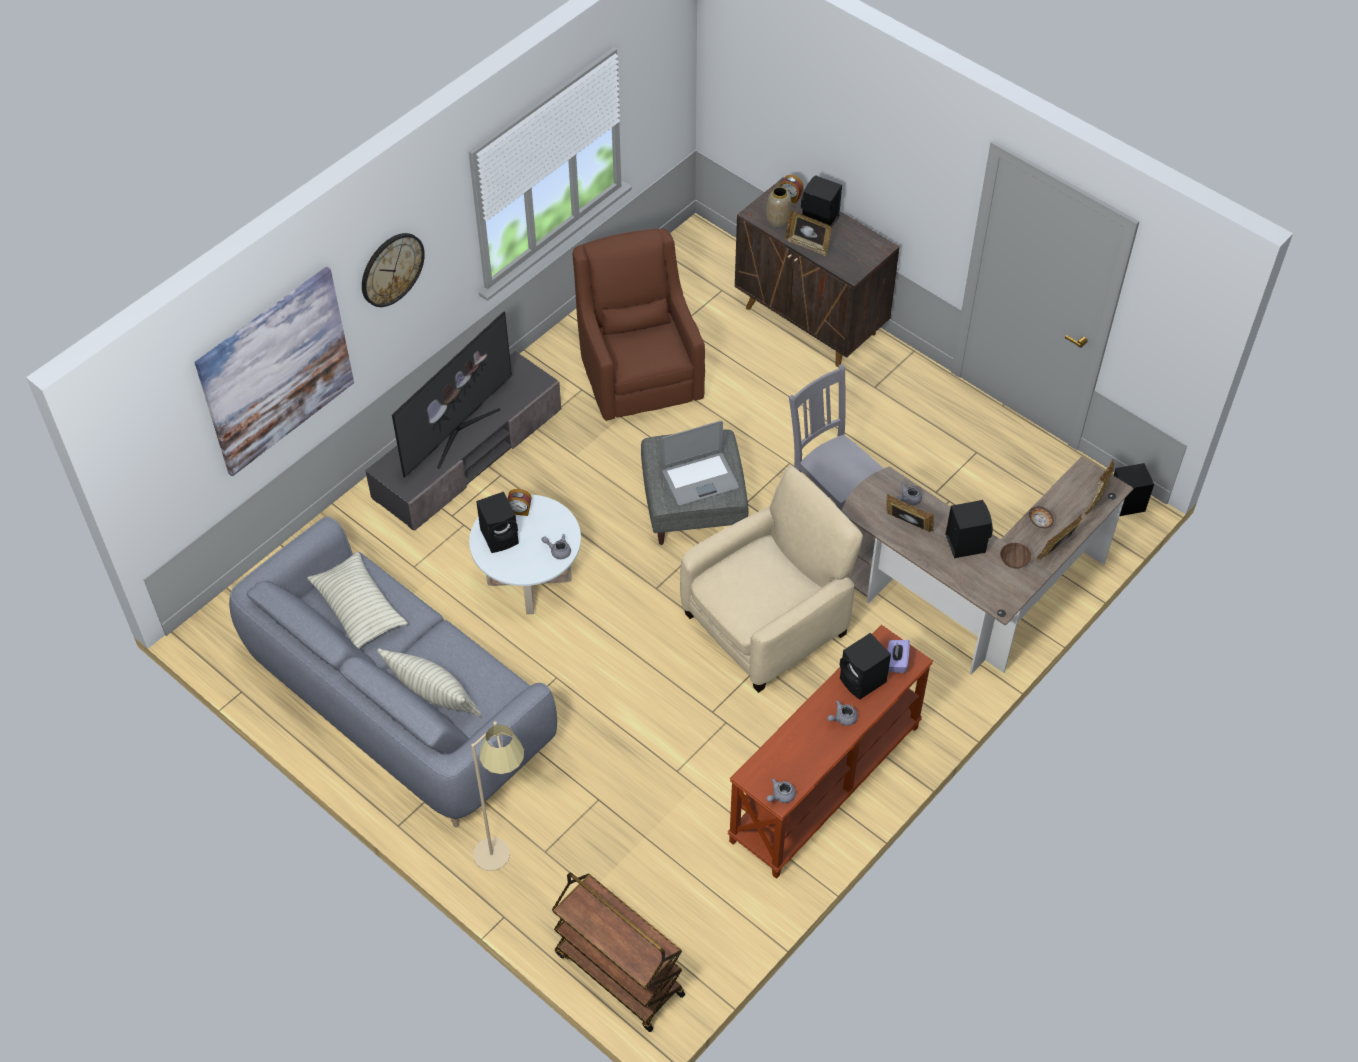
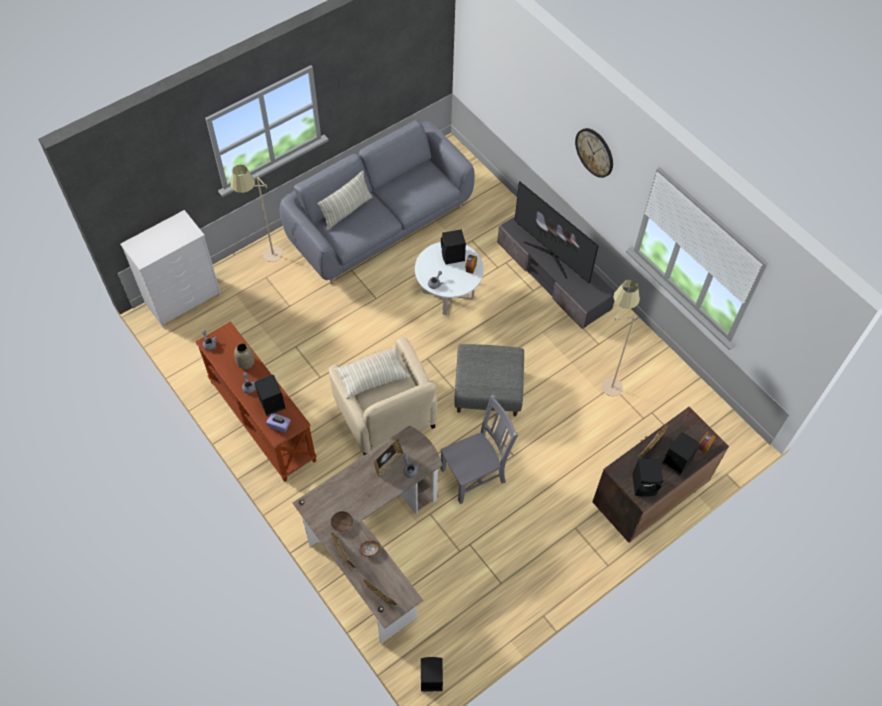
camera: 100 degrees right, 5 degrees up
(276, 371) = (528, 102): picture -> none
(358, 609) = (415, 184): pillow -> pillow (372, 377)
(618, 974) = (184, 298): brown cart -> white dresser
(638, 375) = (607, 379): brown armchair -> beige floor lamp
(699, 479) = (480, 372): laptop -> none
(777, 220) = (679, 432): vase -> vase (246, 362)
(965, 542) = (364, 496): black speaker -> black speaker (645, 485)

